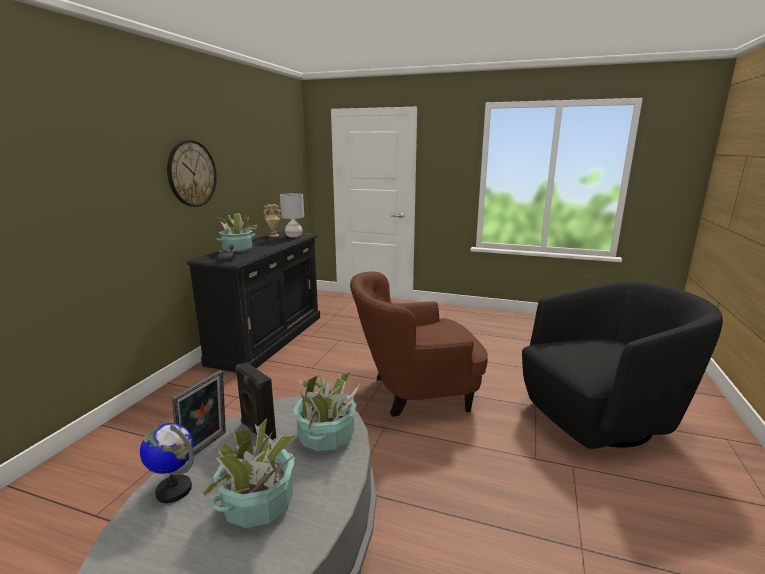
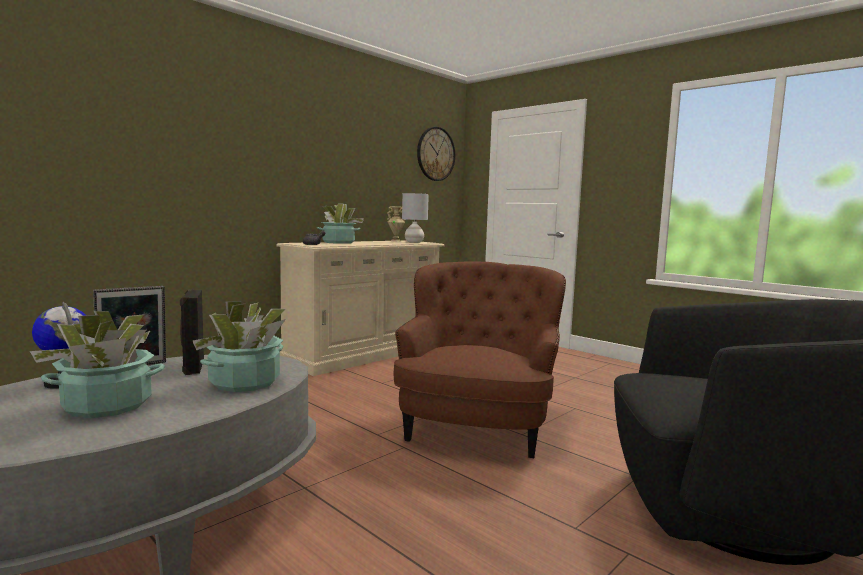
camera: 25 degrees right, 10 degrees down
(192, 173) = (302, 158): wall clock -> wall clock (435, 154)
(268, 338) = (365, 353): black cabinet -> beige cabinet
(414, 392) = (477, 426): brown armchair -> brown armchair turned 90 degrees clockwise

